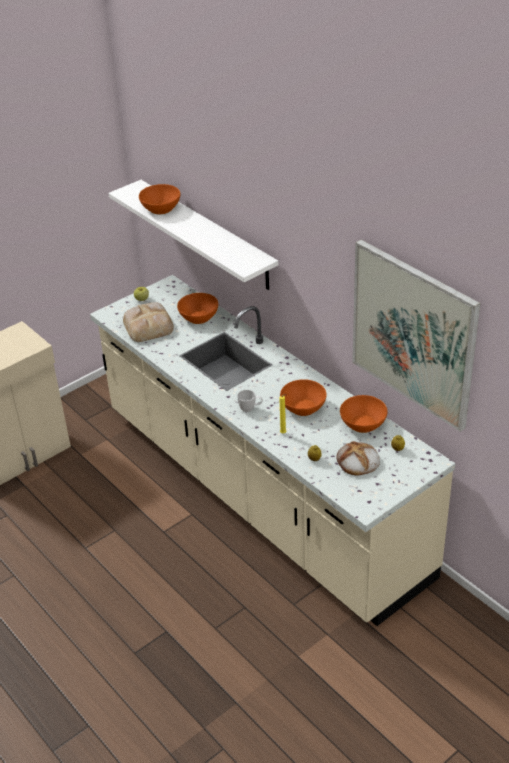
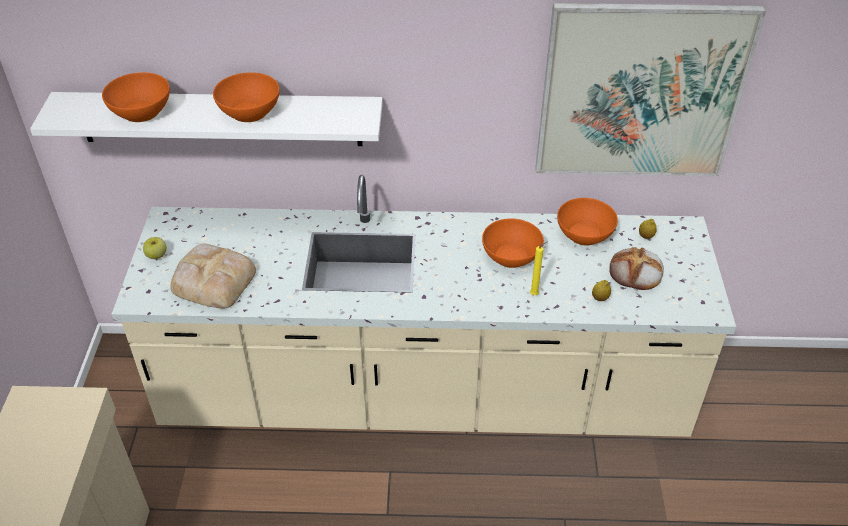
camera: 50 degrees left, 5 degrees up
(199, 317) = (258, 234): orange bowl -> orange bowl (249, 111)
(250, 409) = (466, 293): white mug -> none

